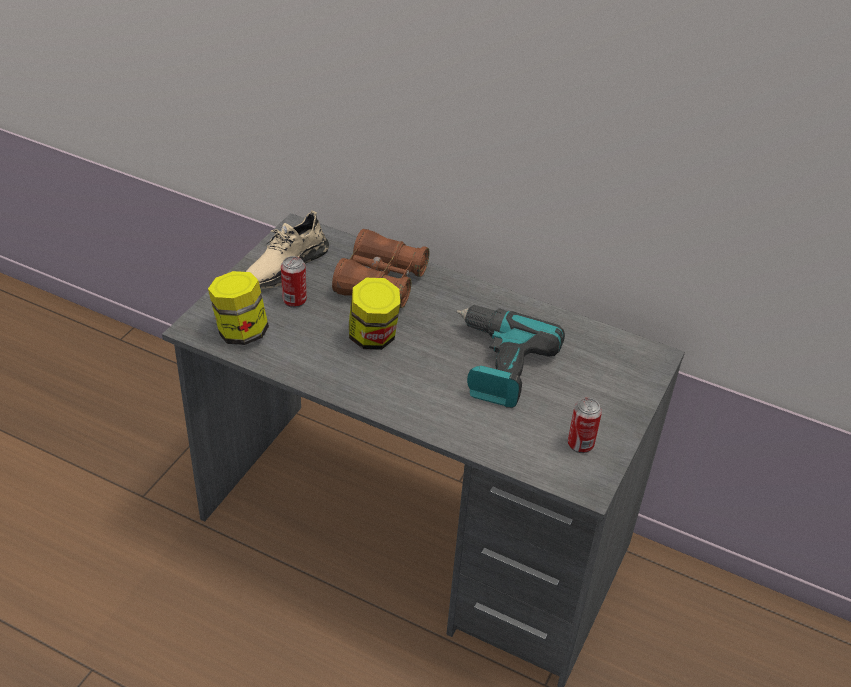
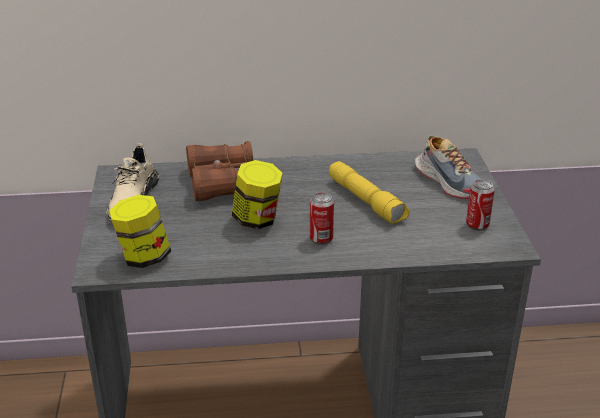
camera: 30 degrees left, 10 degrees down
(294, 301) = (166, 220): can -> can (321, 238)
(497, 365) = (367, 201): power drill -> yellow flashlight
(607, 380) = (450, 182): none -> shoe

